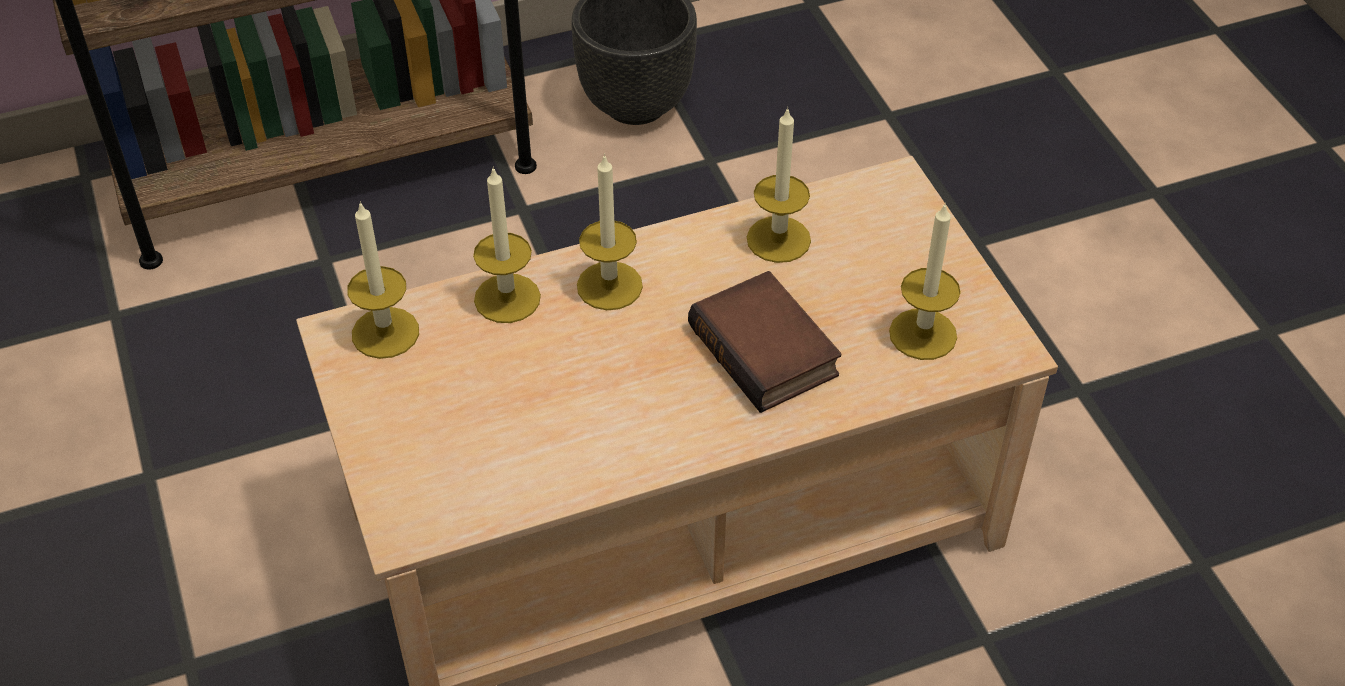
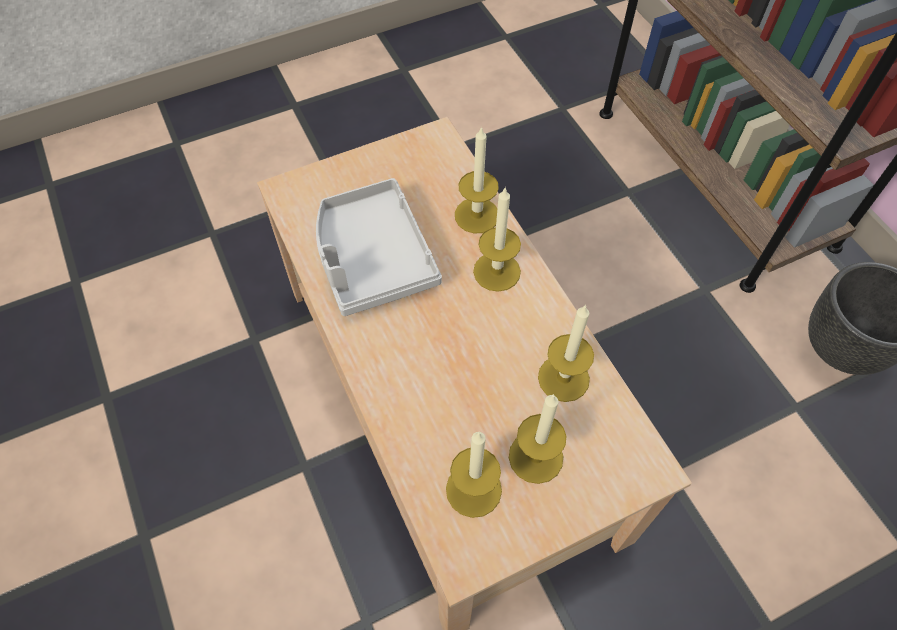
camera: 85 degrees right, 10 degrees up
(385, 333) = (439, 158): candle -> candle (535, 457)
(564, 420) = (372, 258): none -> grey tray
(768, 351) = (444, 376): book -> none

